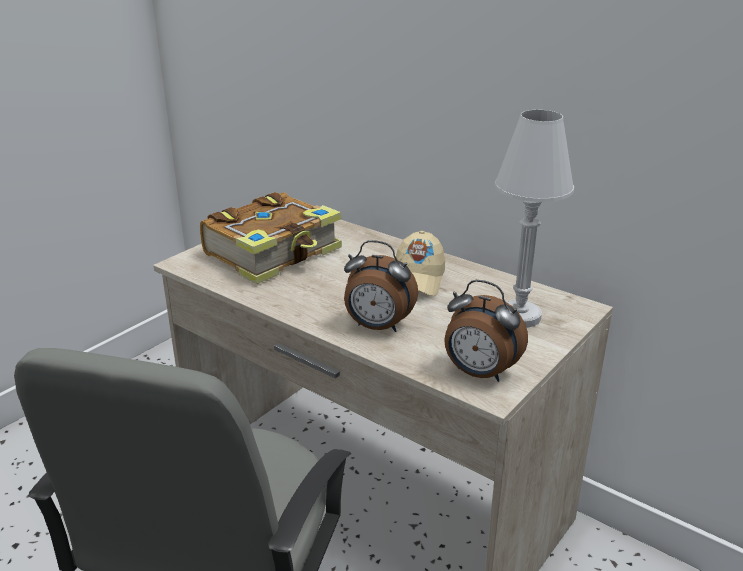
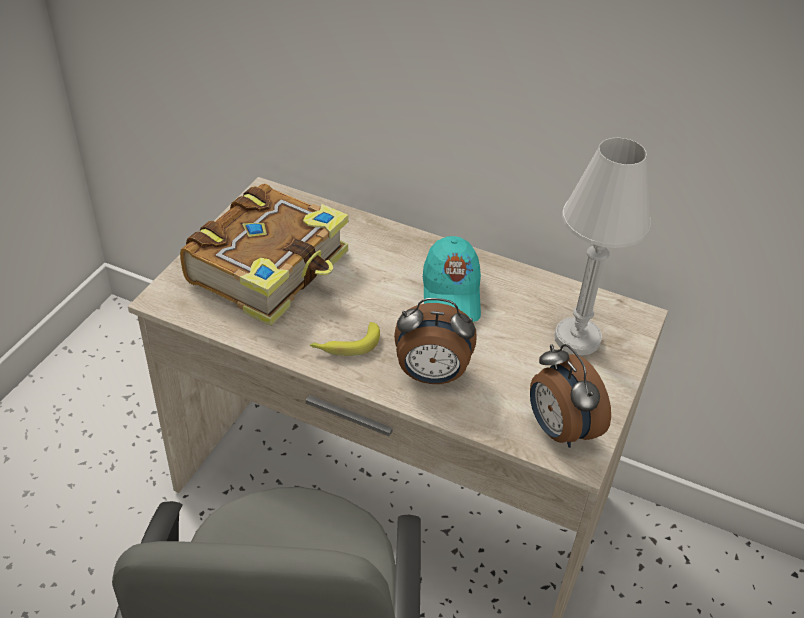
camera: 15 degrees left, 15 degrees up
(313, 301) = (345, 345): none -> banana
(417, 279) = (451, 294): beige cap -> turquoise cap
(479, 373) = (558, 430): alarm clock -> alarm clock turned 45 degrees clockwise

